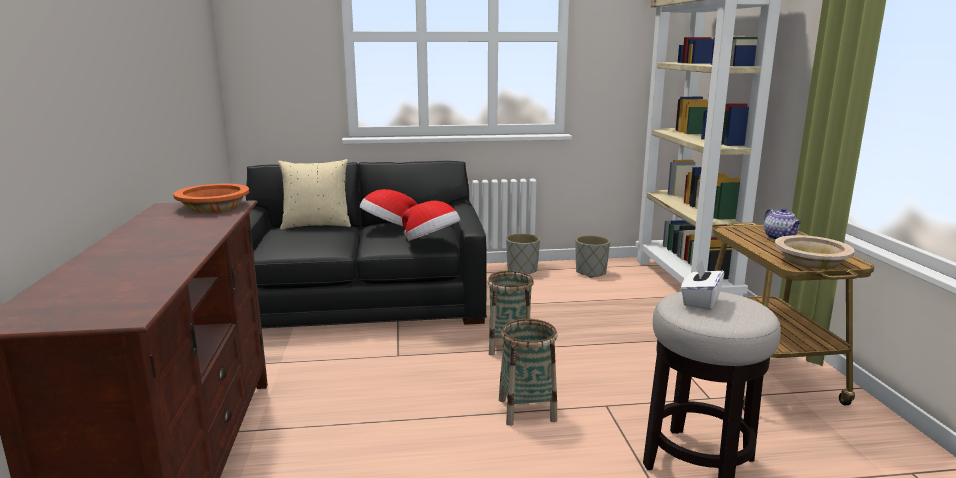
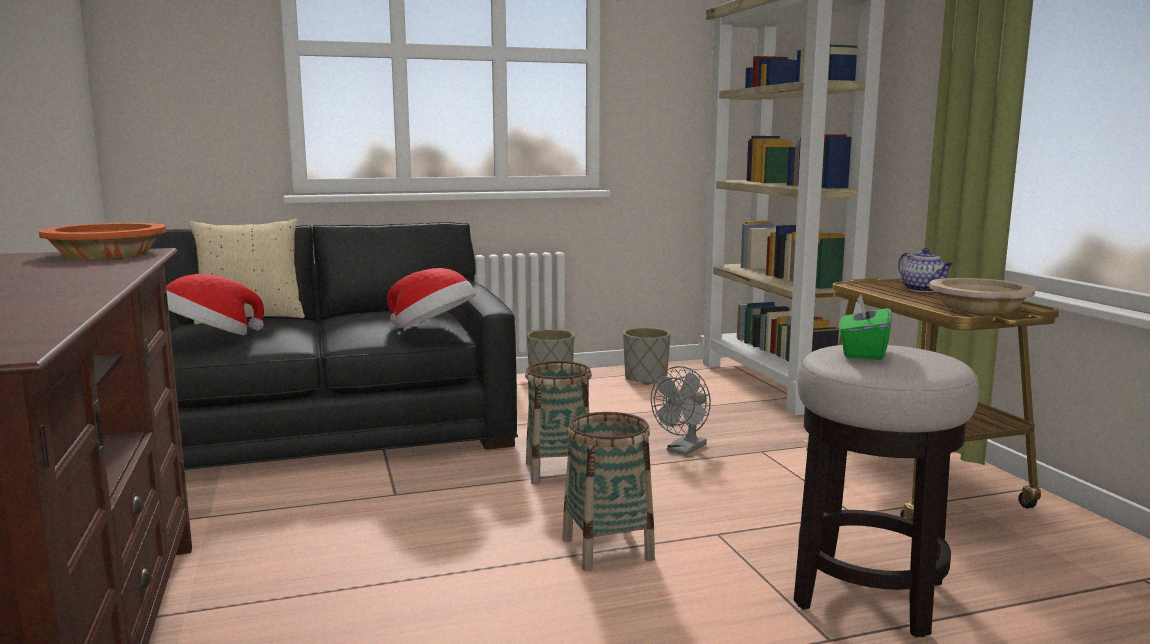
camera: 10 degrees left, 5 degrees down
(388, 228) = (363, 317): hat -> hat (209, 338)
(601, 335) = (683, 450): none -> grey fan
(700, 301) = (863, 352): white tissue box -> green tissue box

